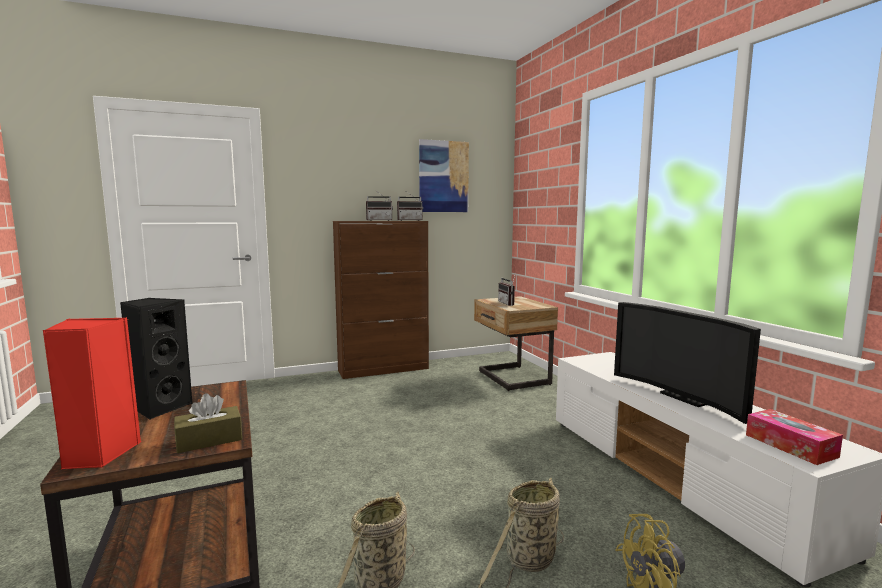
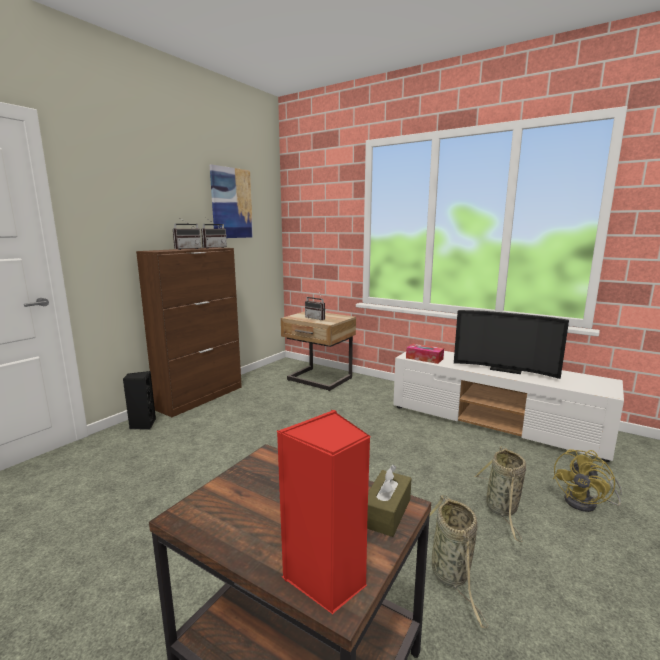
camera: 35 degrees left, 5 degrees up
(159, 407) = (255, 504): black speaker -> black speaker (142, 425)
(790, 445) = (588, 386): tissue box -> tissue box (424, 358)

